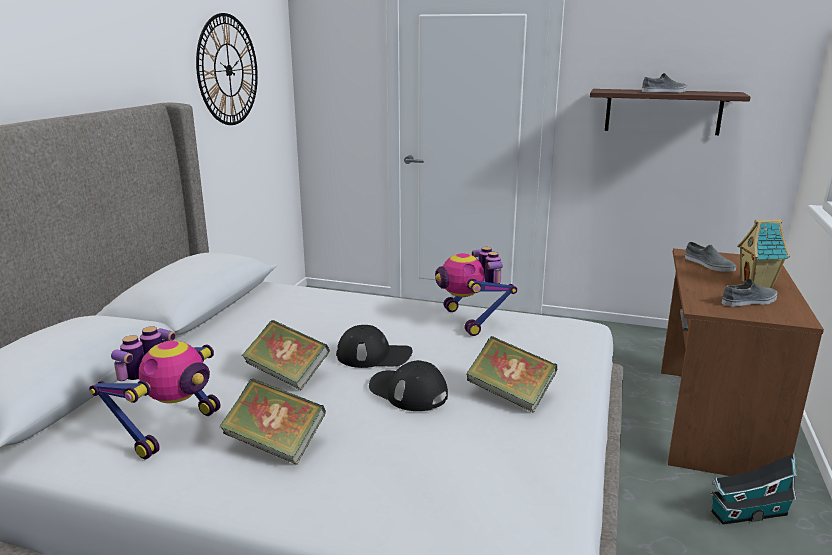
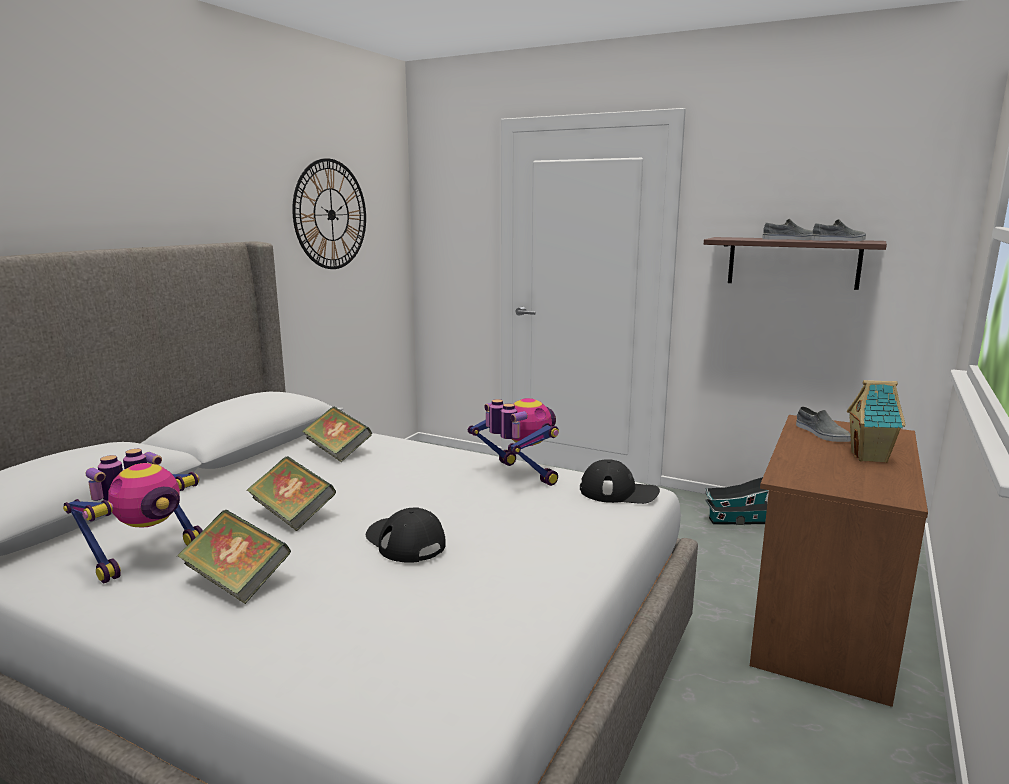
camera: 10 degrees right, 5 degrees down
(374, 355) = (393, 503): black cap -> black cap (619, 492)
(470, 320) = (518, 476): toy robot -> toy robot turned 150 degrees clockwise
(510, 395) = (515, 554): book -> book (338, 452)
(746, 513) = (829, 734): toy house -> toy house (735, 521)
(749, 301) = (849, 475): grey shoe -> grey shoe (839, 240)

